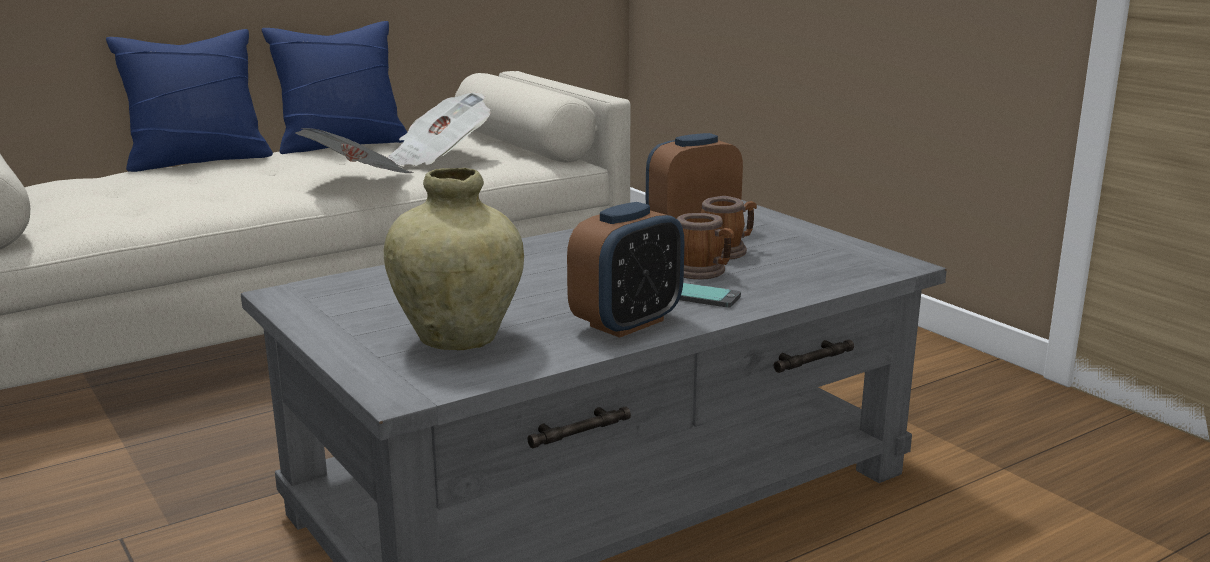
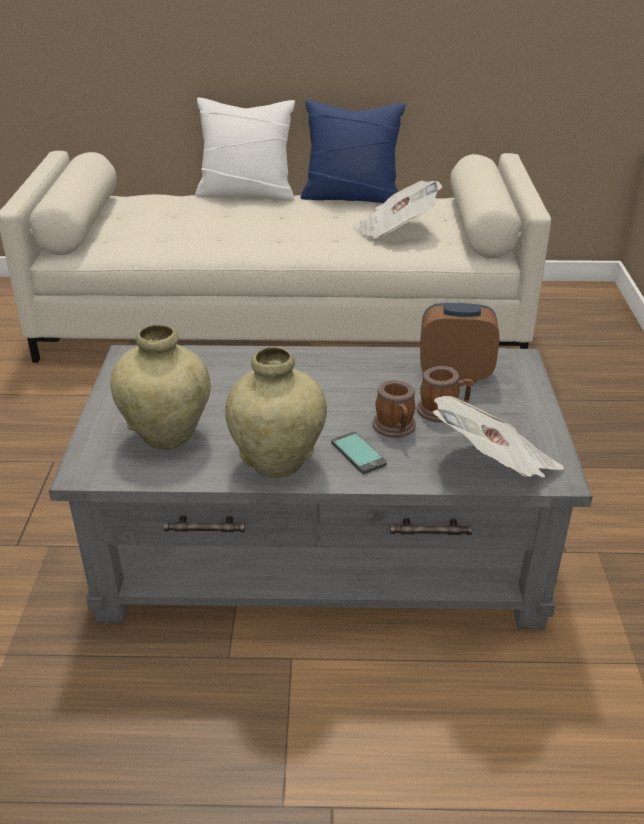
camera: 35 degrees right, 15 degrees up
(198, 160) = (246, 193): blue pillow -> white pillow
(359, 182) = (315, 244): newspaper -> newspaper (494, 466)
(627, 323) = (278, 462): alarm clock -> beige vase

